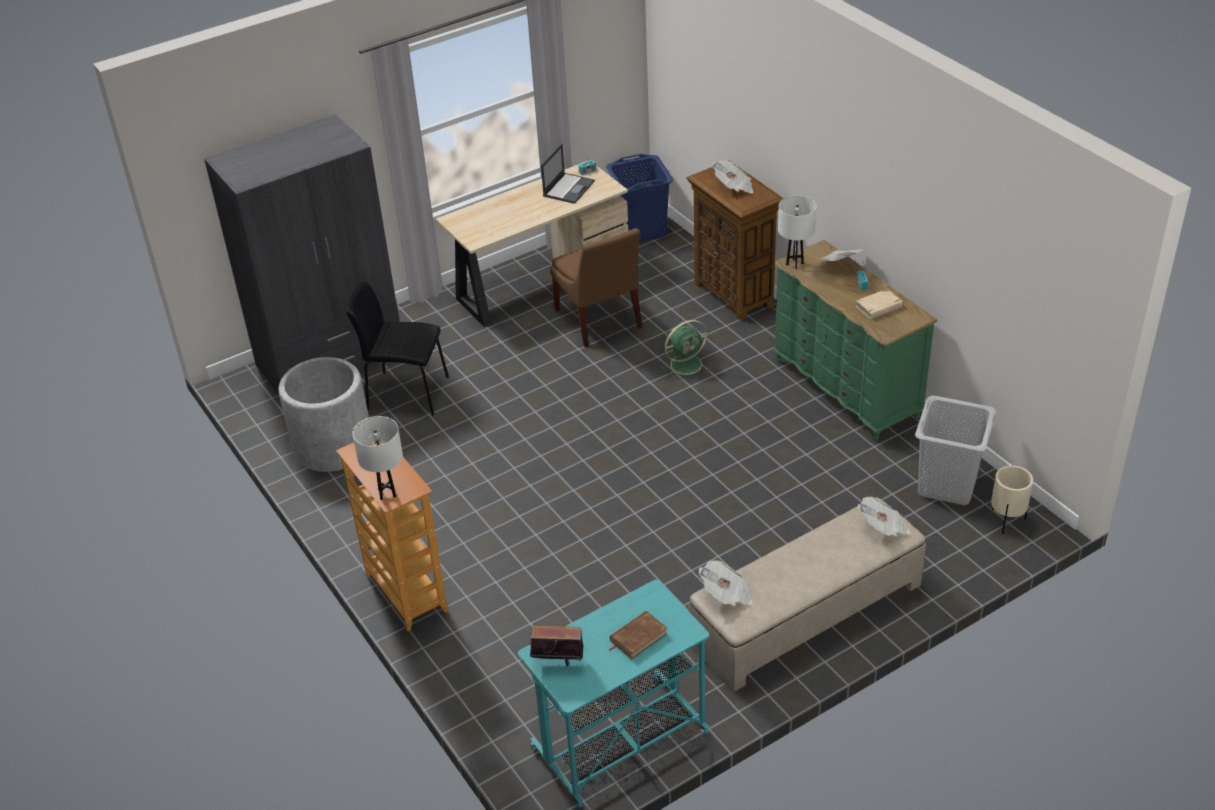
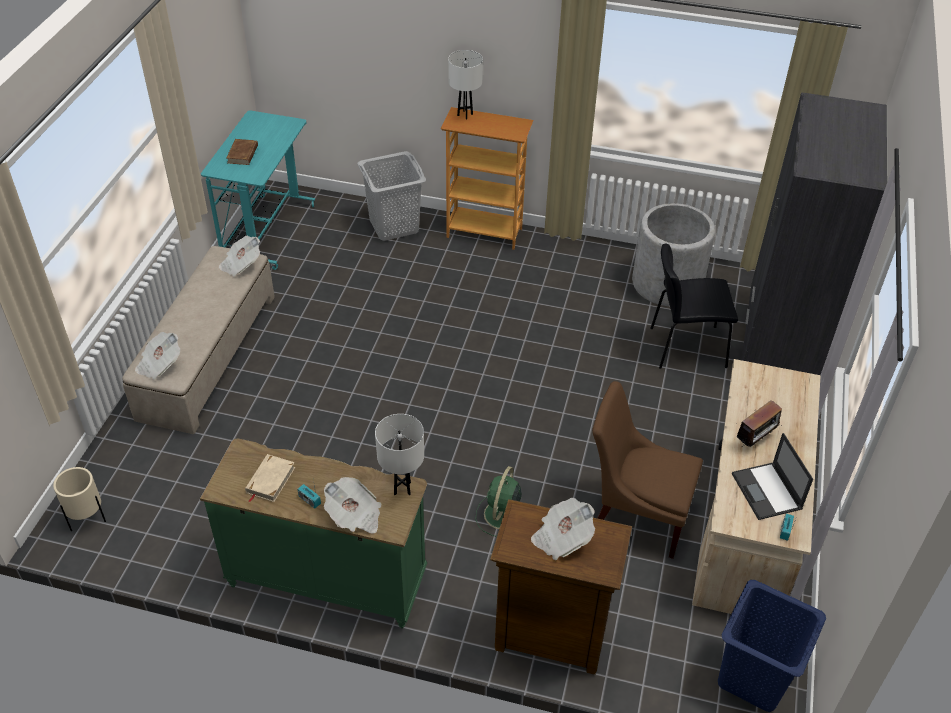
camera: 135 degrees right, 5 degrees up
(404, 393) = (684, 347): black chair -> black chair turned 150 degrees counterclockwise
(557, 660) = (278, 125): radio -> radio (755, 440)
(947, 485) = (160, 525): grey laundry basket -> grey laundry basket (393, 225)

